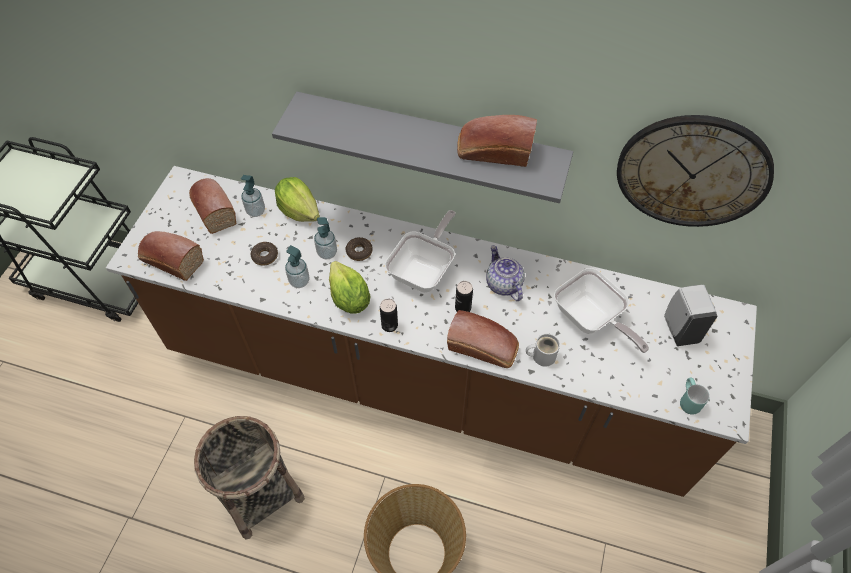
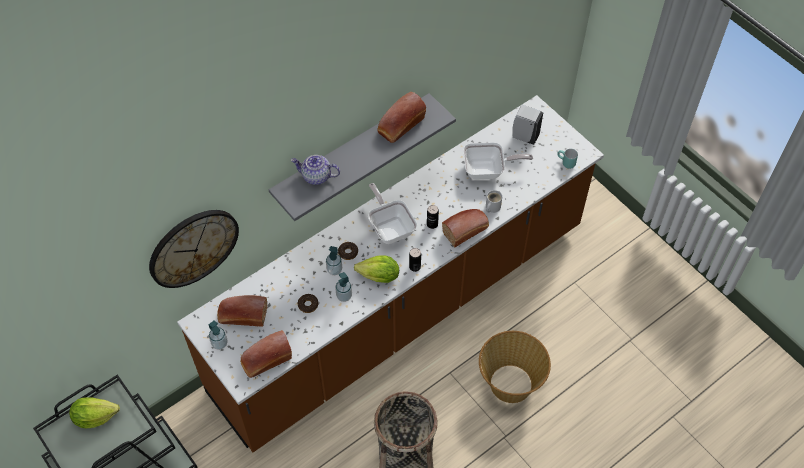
camera: 55 degrees left, 0 degrees up
(256, 211) = (265, 292): soap dispenser -> soap dispenser (219, 343)
(299, 210) = (286, 267): lettuce -> lettuce (95, 417)
(503, 284) = (432, 195): teapot -> teapot (316, 176)
(692, 171) = (486, 56): wall clock -> wall clock (193, 247)

